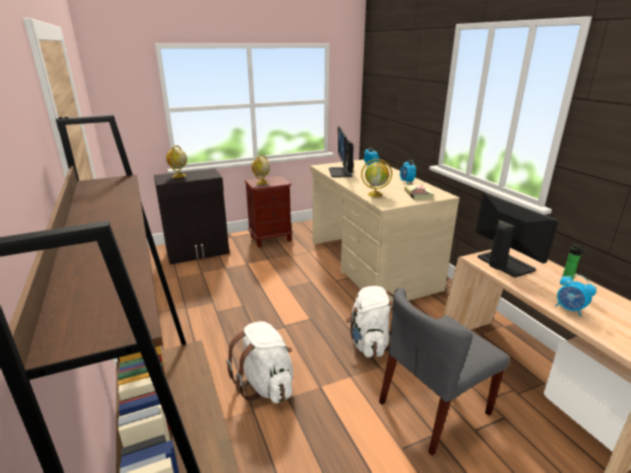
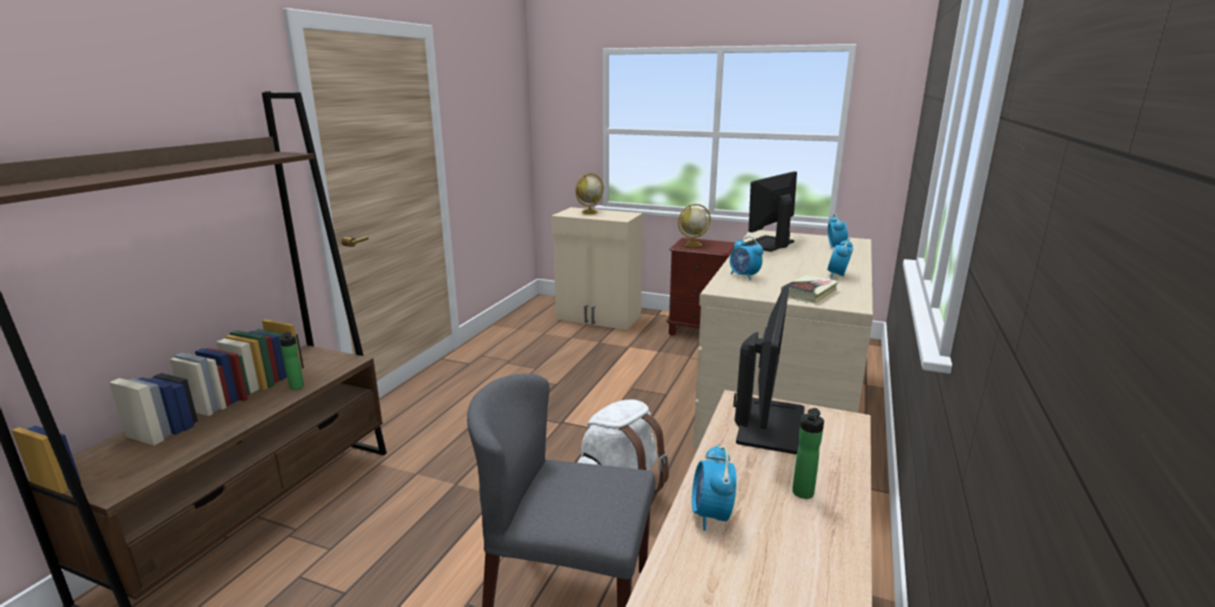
camera: 45 degrees right, 5 degrees down
(195, 392) = (297, 388): none -> bottle
(198, 252) = (598, 318): black cabinet -> beige cabinet
(266, 385) = (458, 462): white backpack -> none
(375, 194) = (744, 276): globe -> alarm clock

